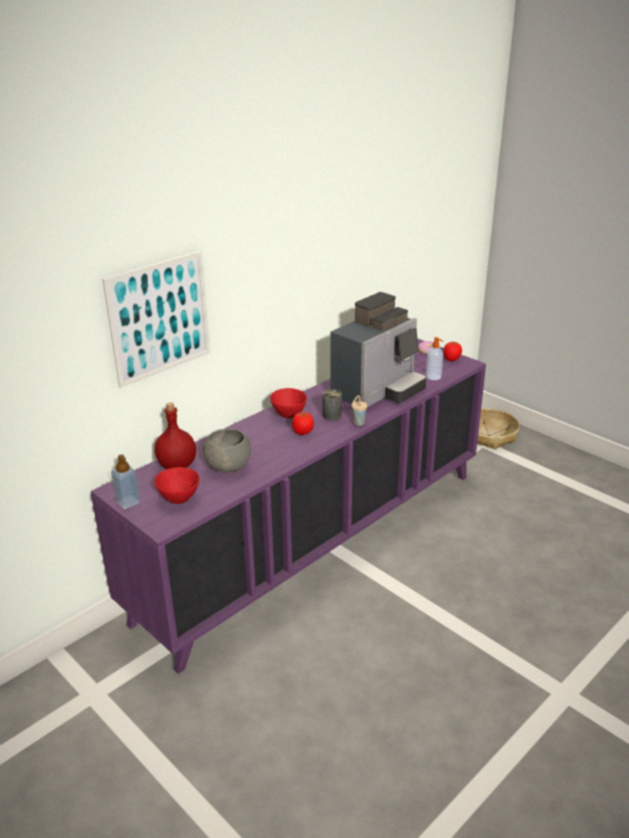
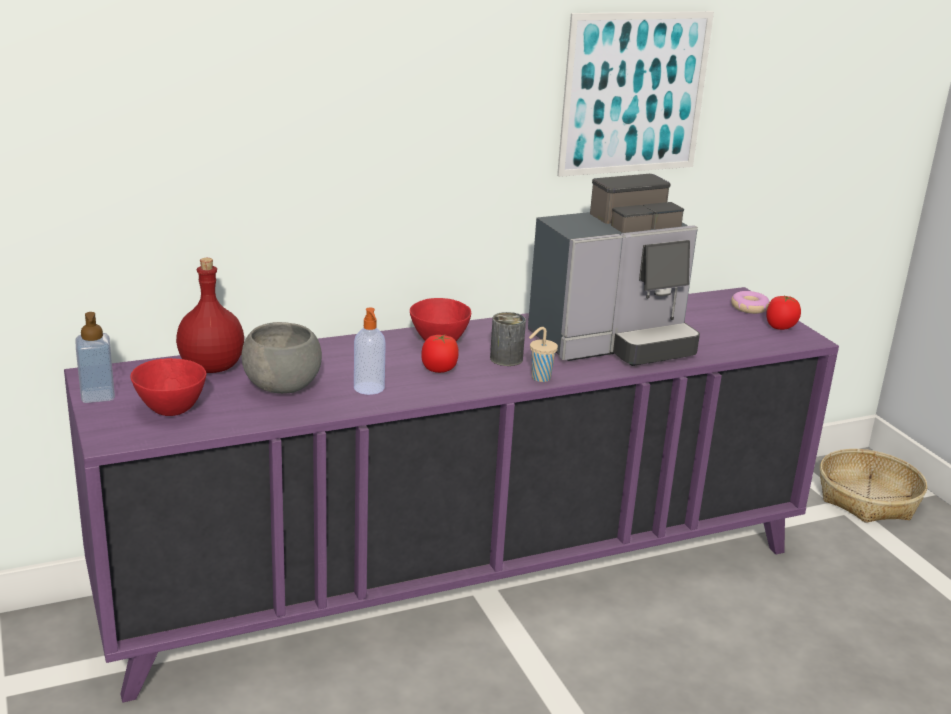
camera: 20 degrees right, 5 degrees down
(159, 318) = (224, 122): picture -> picture (634, 93)
(434, 377) = (727, 344): soap dispenser -> soap dispenser (369, 388)

